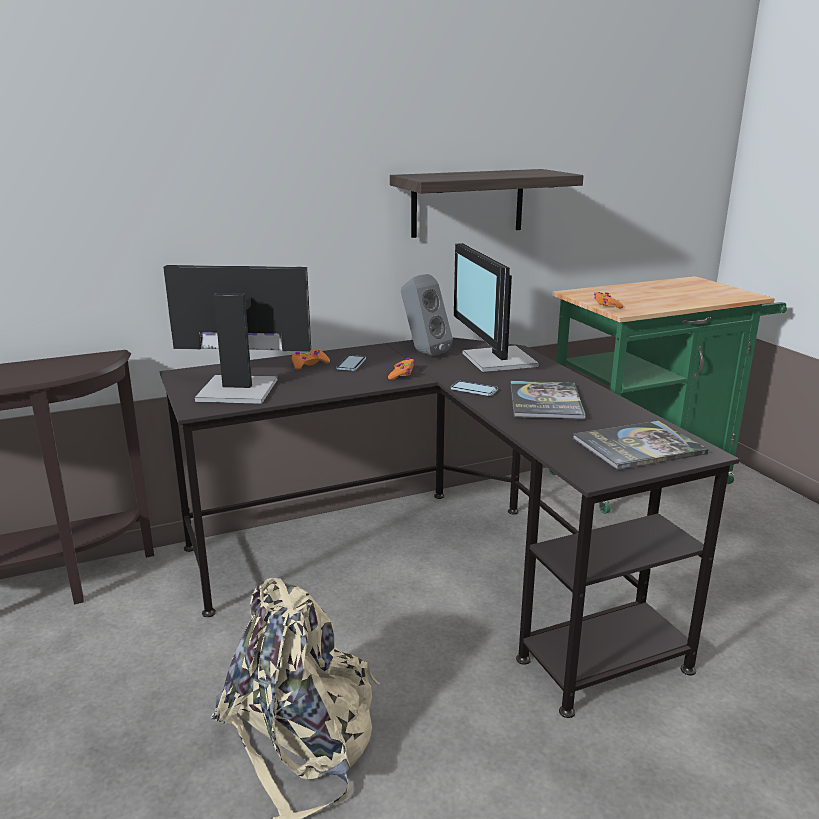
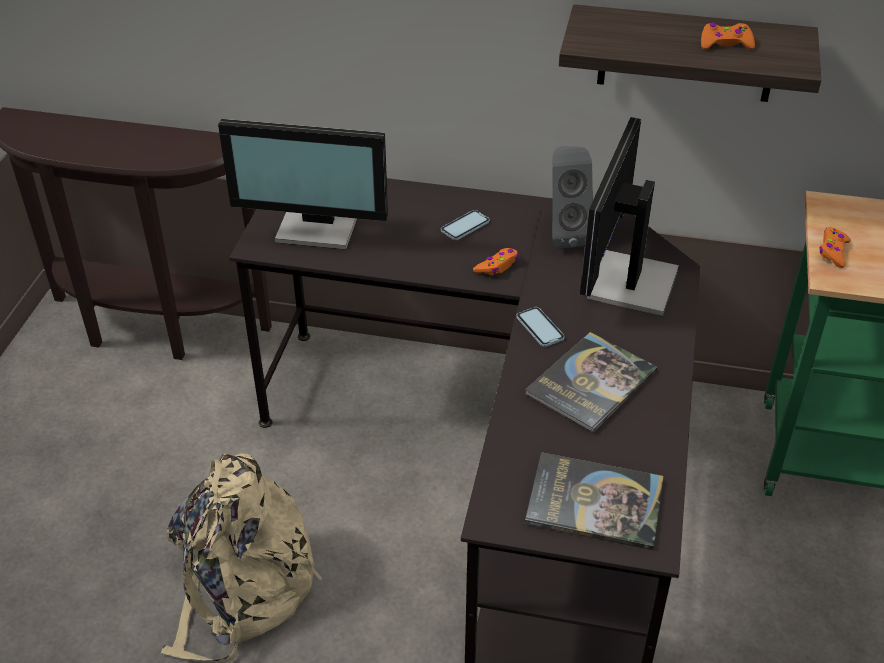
camera: 35 degrees right, 20 degrees up
(237, 389) = (319, 227): monitor -> monitor turned 150 degrees clockwise
(309, 364) = (424, 209): orange game controller -> orange game controller (725, 44)

